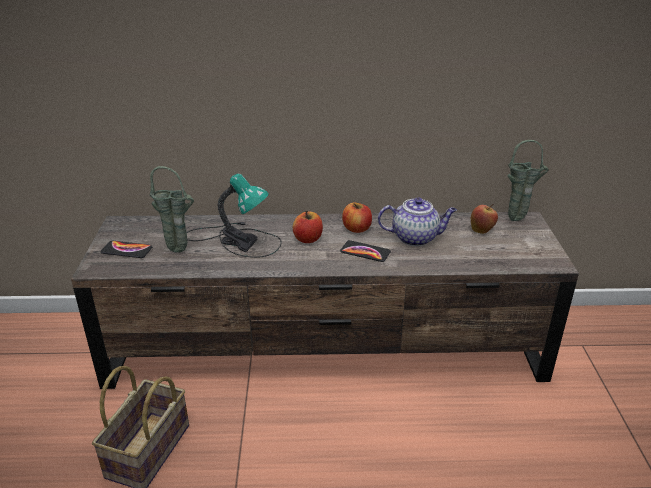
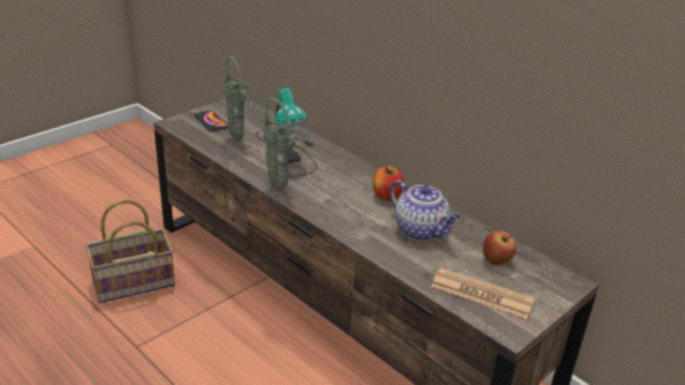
camera: 45 degrees right, 0 degrees up
(308, 239) = (335, 181): apple -> none
(365, 252) = (358, 215): phone -> none
(509, 253) = (482, 294): none -> newspaper
(518, 220) = (555, 276): green vase -> green vase (280, 189)

